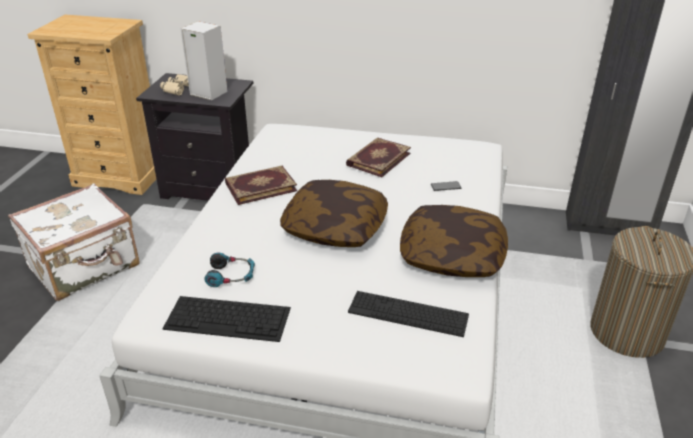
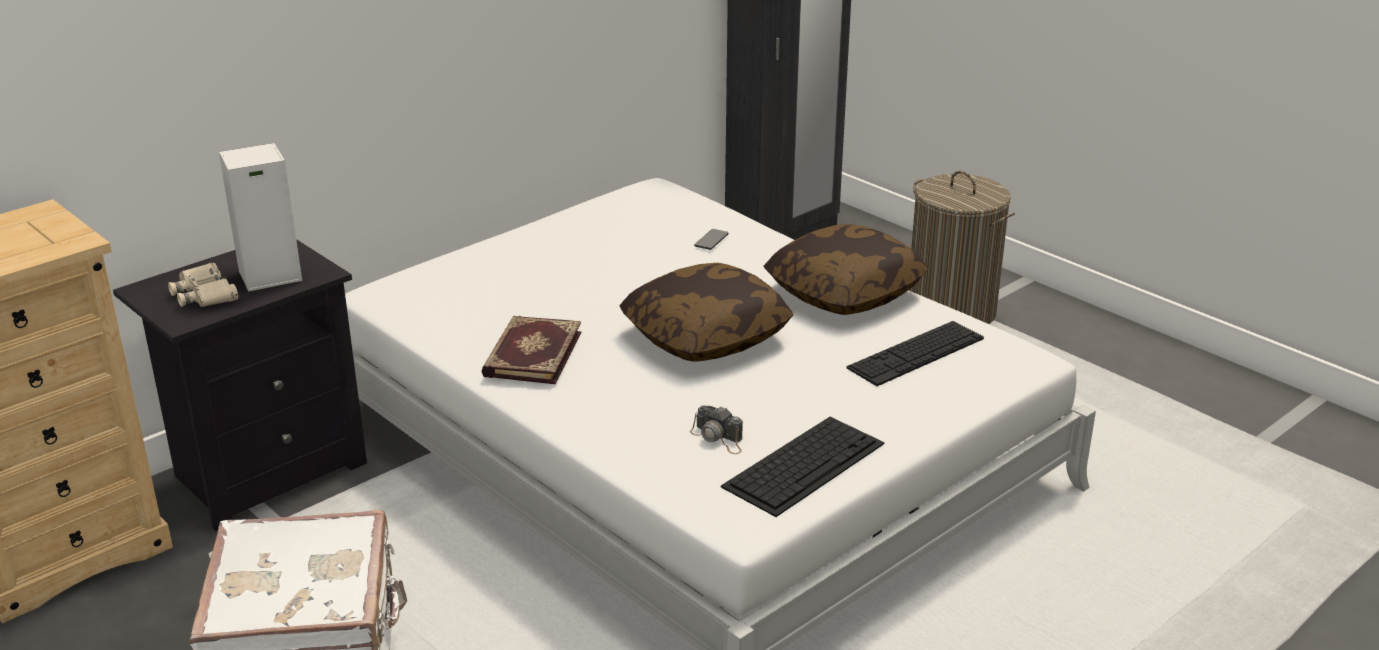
camera: 55 degrees left, 5 degrees down
(231, 276) = (718, 438): headphones -> camera
(378, 159) = (587, 253): book -> none

